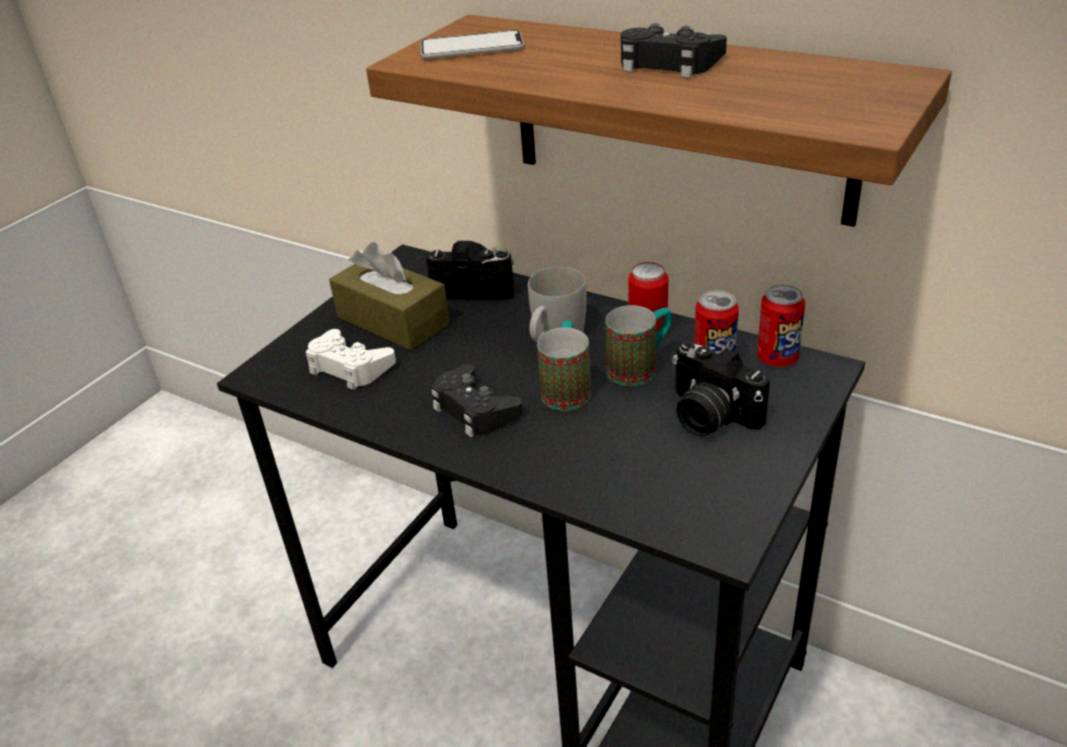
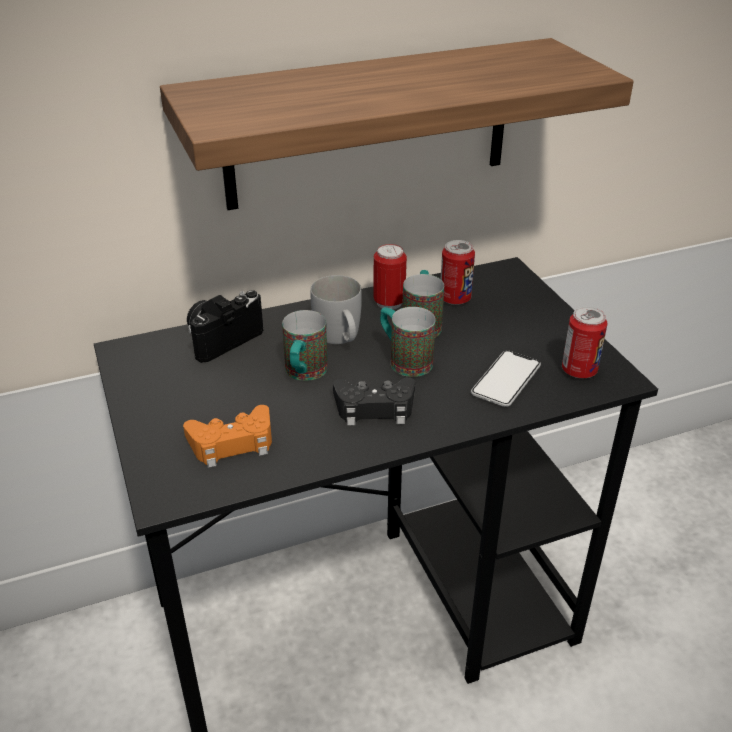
camera: 55 degrees left, 0 degrees up
(349, 367) = (232, 443): white game controller -> orange game controller
(393, 320) = (202, 394): brown tissue box -> none
(472, 47) = (243, 104): phone -> phone (506, 380)
(477, 349) = (304, 374): none -> mug
(667, 63) = (407, 74): black game controller -> none
(708, 416) = (502, 326): camera -> none
(777, 358) = (479, 278): can -> can (579, 371)

